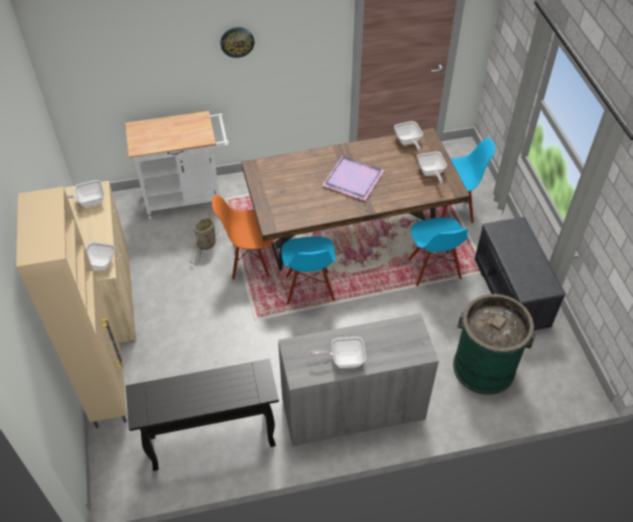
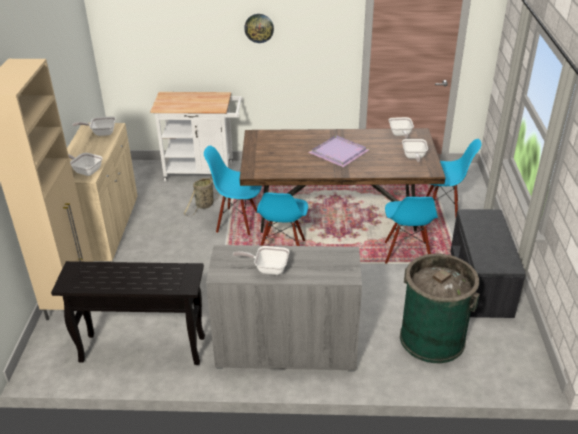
camera: 15 degrees right, 15 degrees down
(250, 261) = (237, 222): orange chair -> blue chair

